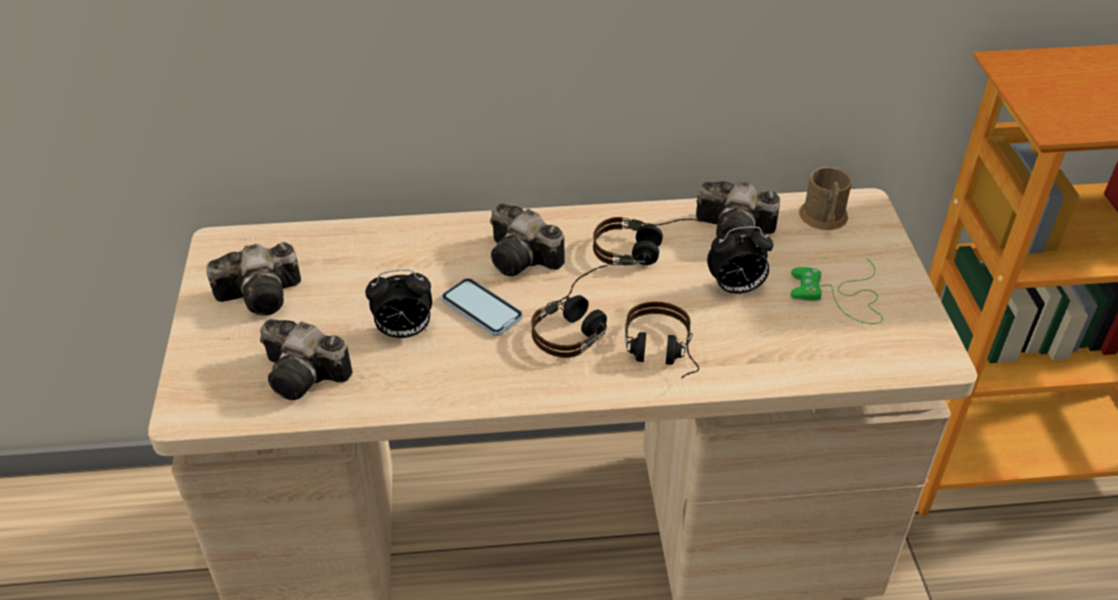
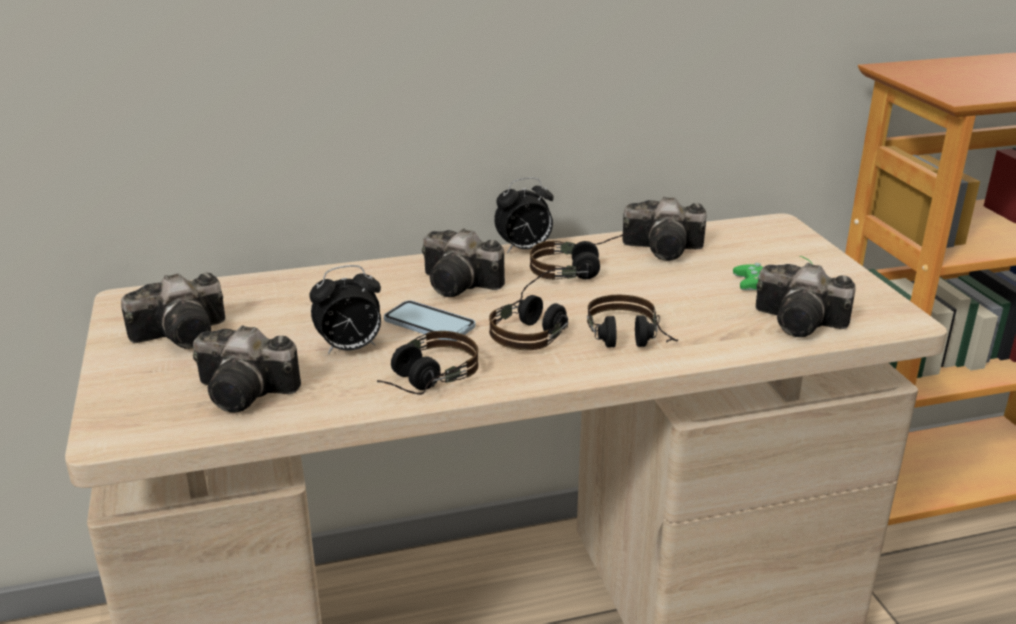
camera: 10 degrees left, 15 degrees down
(458, 383) = (421, 382): none -> headphones
(735, 289) = (683, 288): alarm clock -> alarm clock (524, 249)
(824, 219) = (745, 236): brown mug -> none
(836, 351) = (803, 323): none -> camera

